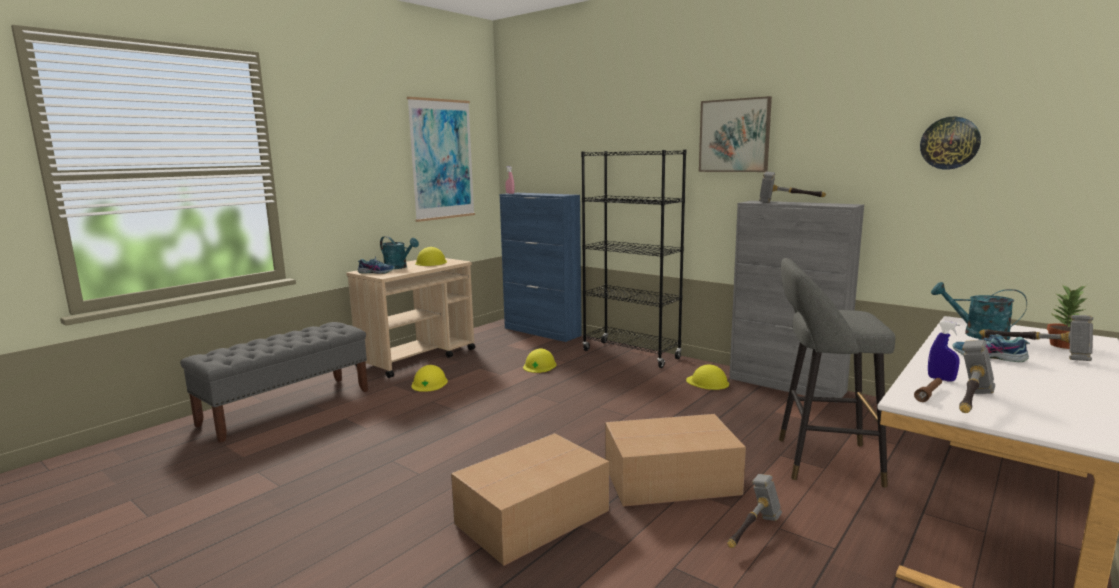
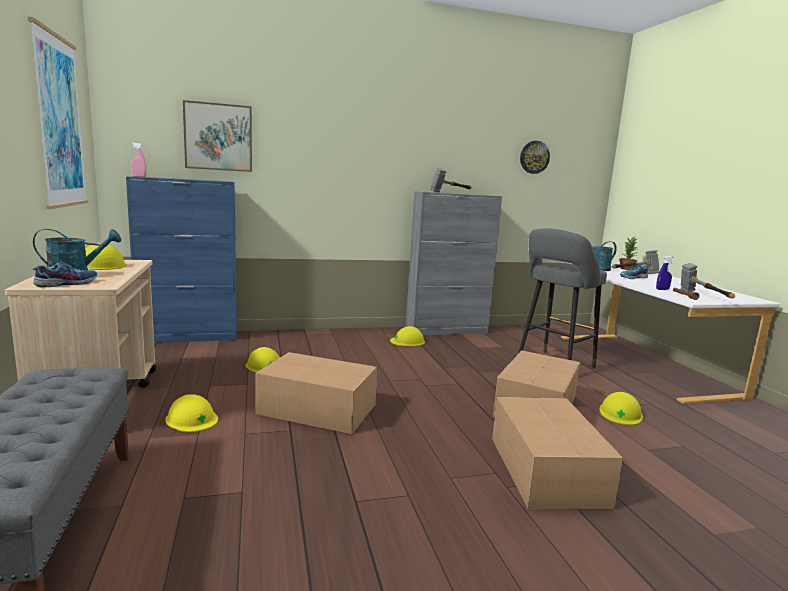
camera: 55 degrees left, 0 degrees up
(499, 404) = (316, 409): none -> cardboard box
(631, 354) = (315, 336): black bookcase -> none
(734, 135) = (399, 137): picture -> picture (218, 137)
(752, 532) = (620, 413): hammer -> yellow hard hat

